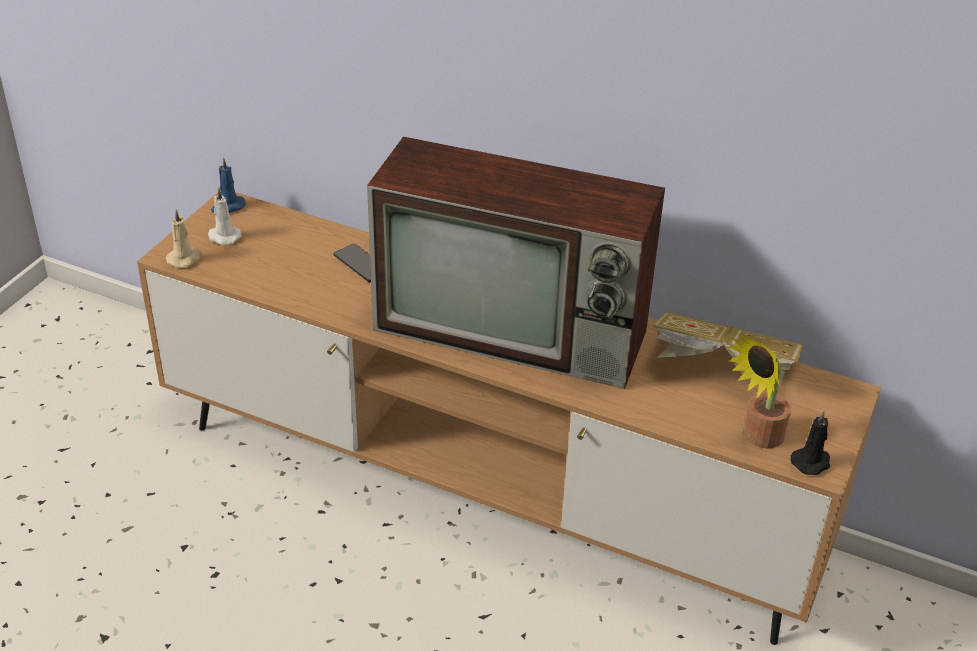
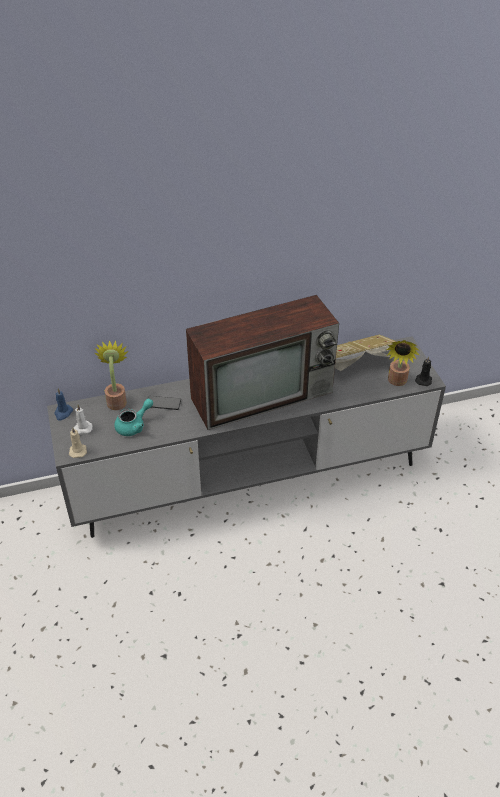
camera: 40 degrees left, 5 degrees up
(288, 269) = (134, 425): none -> turquoise teapot
(310, 227) = (117, 400): none -> potted plant
(484, 493) = (249, 480): brown tv stand -> grey tv stand

